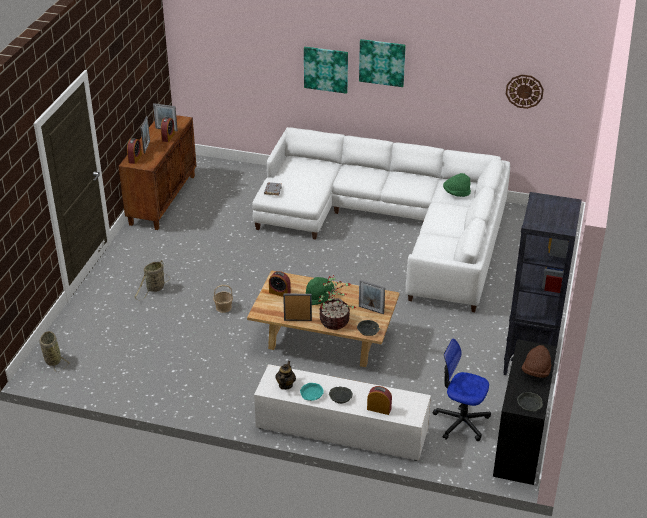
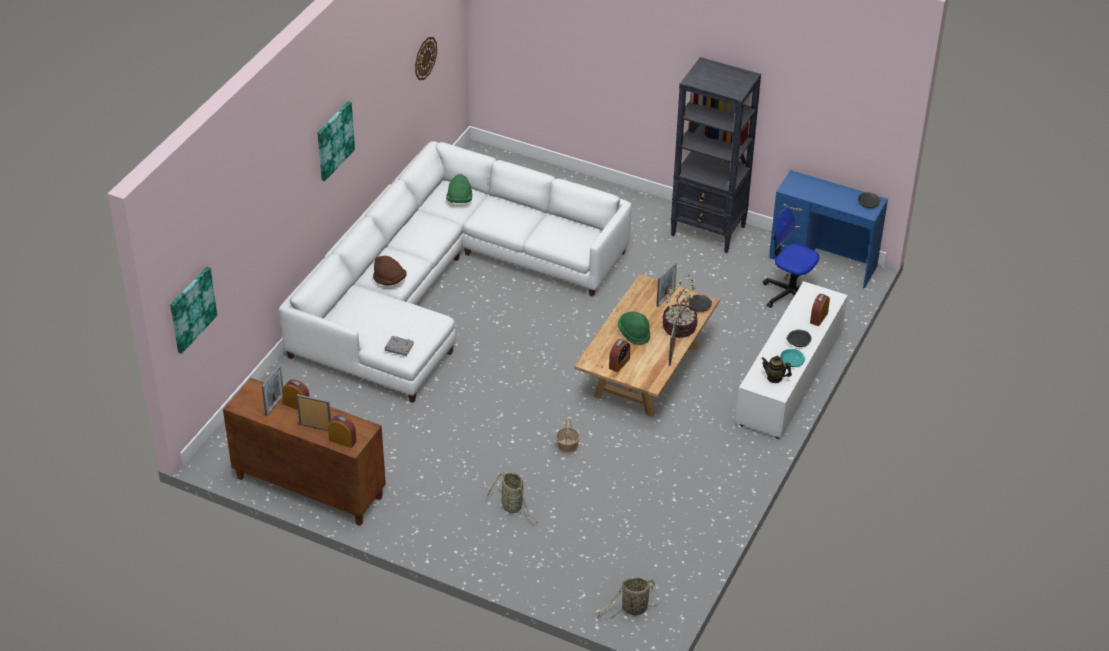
camera: 80 degrees left, 5 degrees up
(326, 69) = (296, 198): picture -> picture (192, 309)
(461, 421) = (789, 294): office chair -> office chair turned 90 degrees clockwise
(520, 442) = (823, 262): black desk -> blue desk
(536, 372) = (825, 190): brown hat -> brown hat (389, 280)

